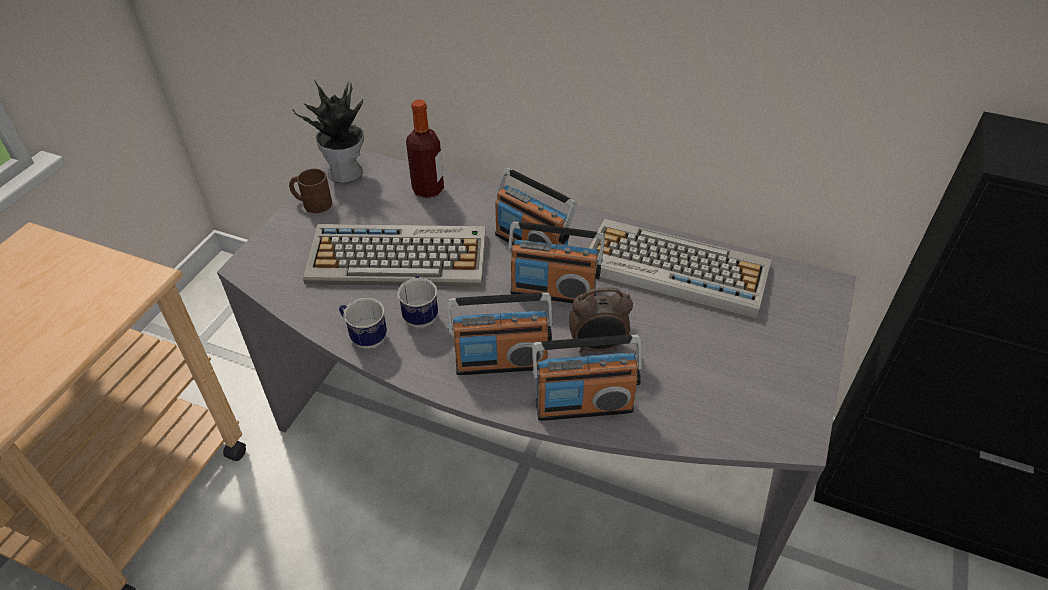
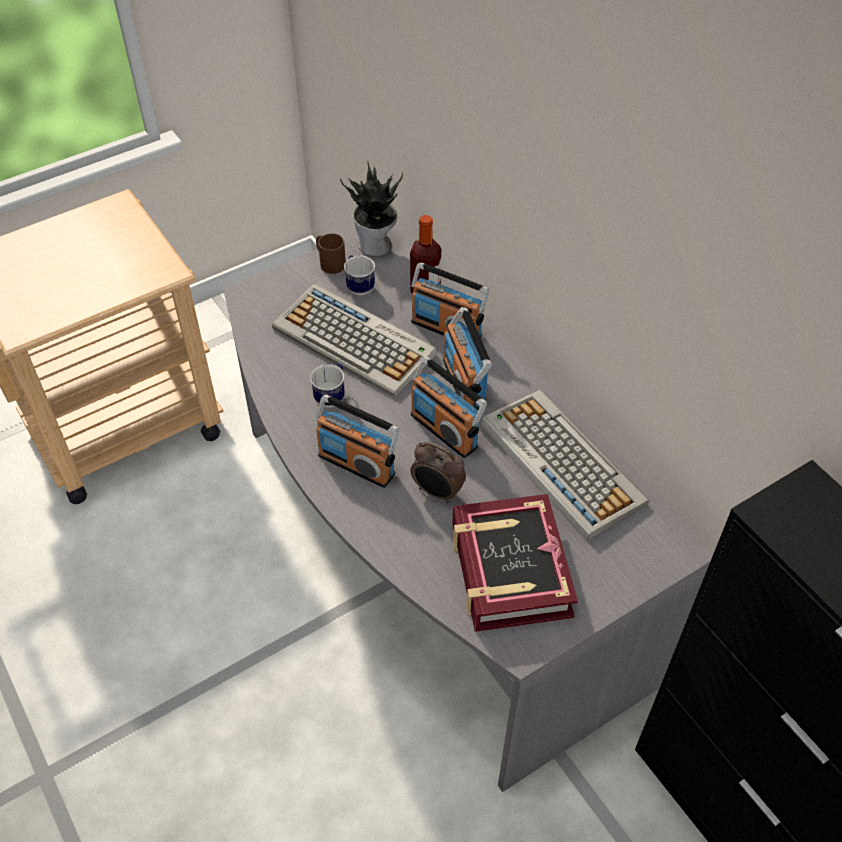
camera: 35 degrees right, 5 degrees up
(365, 337) = (280, 392): mug -> mug (359, 286)
(583, 405) = (385, 529): radio -> radio (446, 328)
(722, 377) = (509, 570): none -> book

